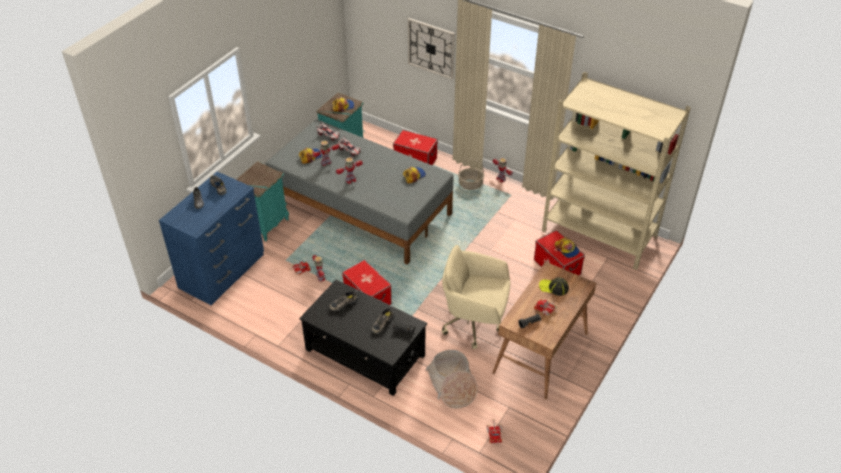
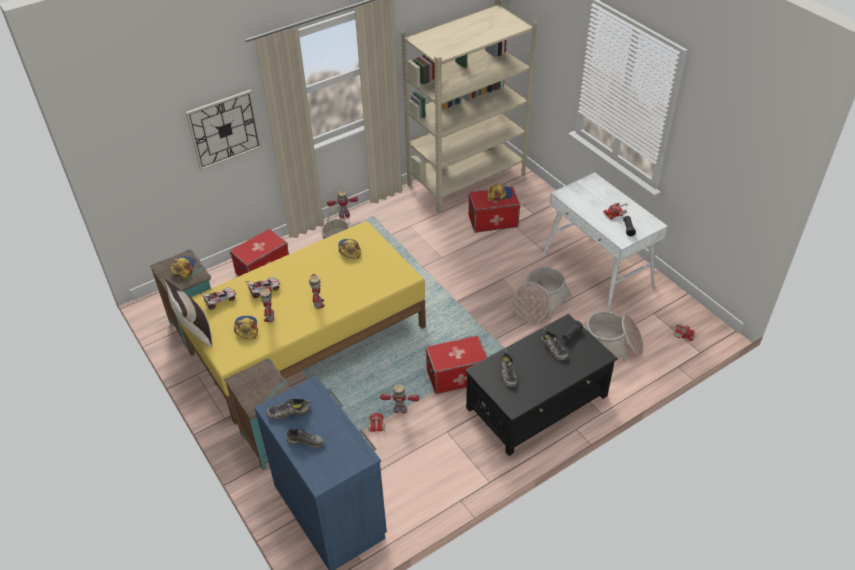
camera: 65 degrees left, 0 degrees up
(296, 136) = (195, 331): none -> pillow
(360, 207) = (307, 339): grey bed -> yellow bed
(474, 325) = (539, 303): beige office chair -> basket
(540, 354) = (597, 270): brown desk -> white desk
(554, 287) = (588, 199): cap -> none

